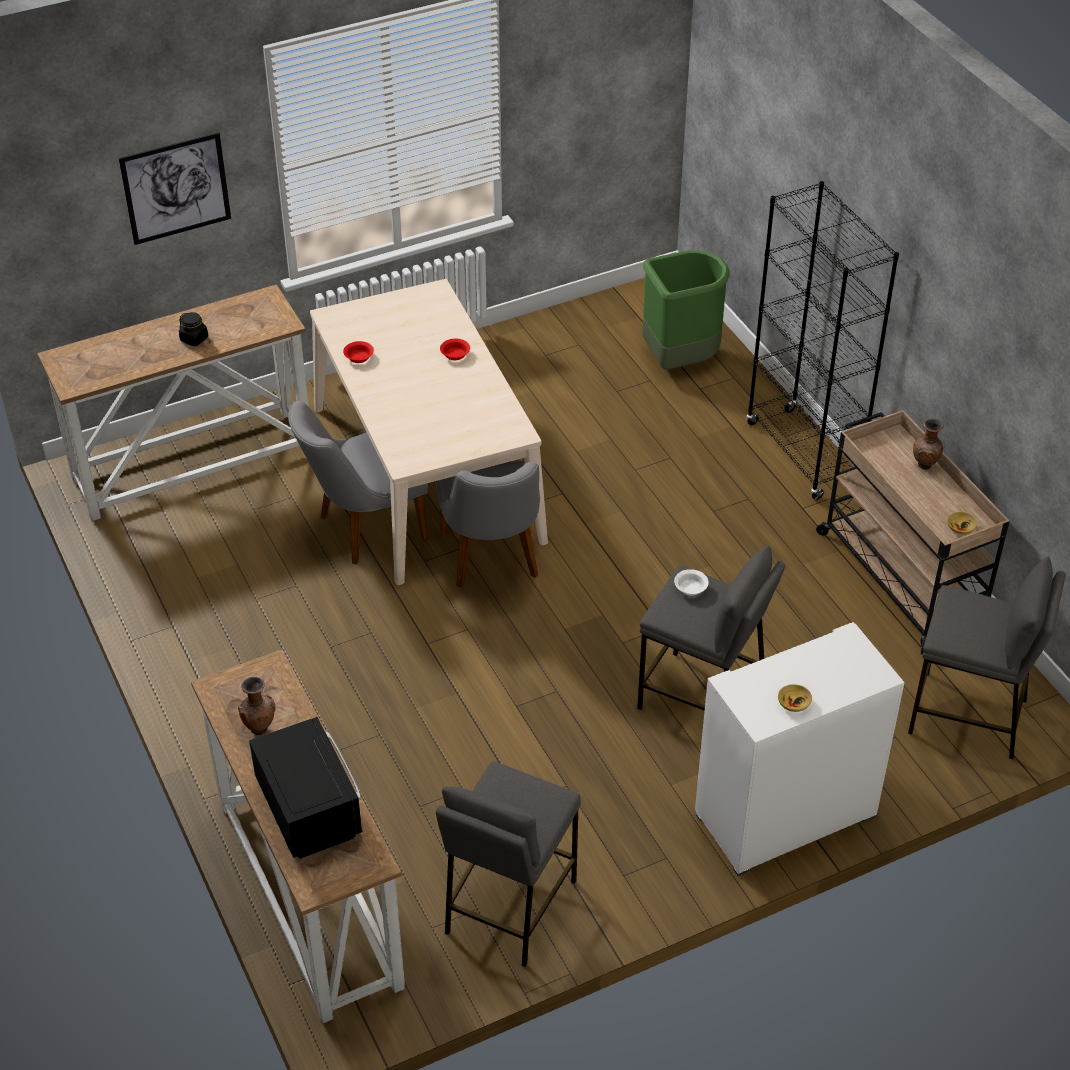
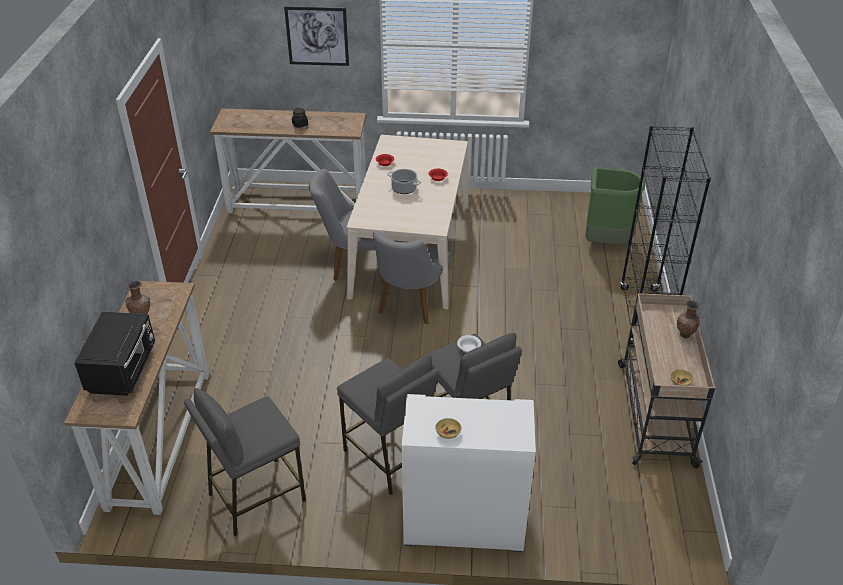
camera: 30 degrees right, 5 degrees down
(422, 389) = (404, 188): none -> cooking pot
(968, 716) = (637, 517): grey stool -> grey stool (389, 457)

